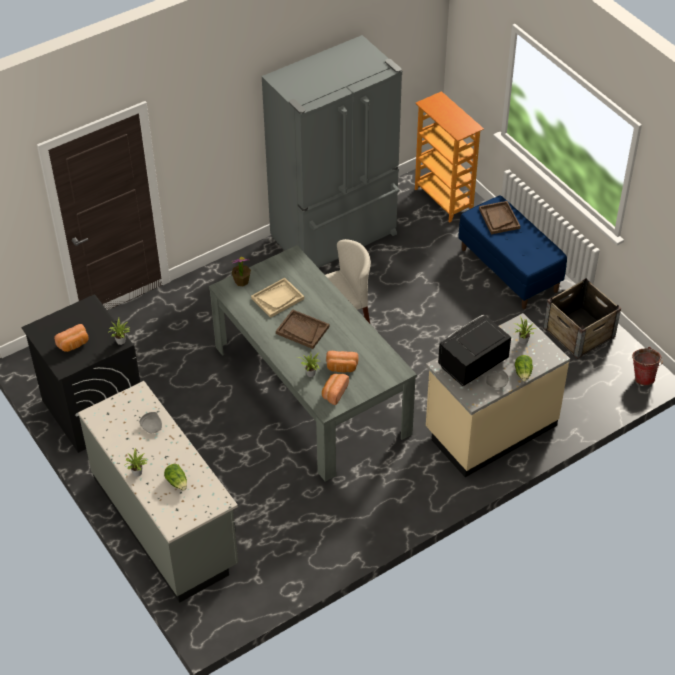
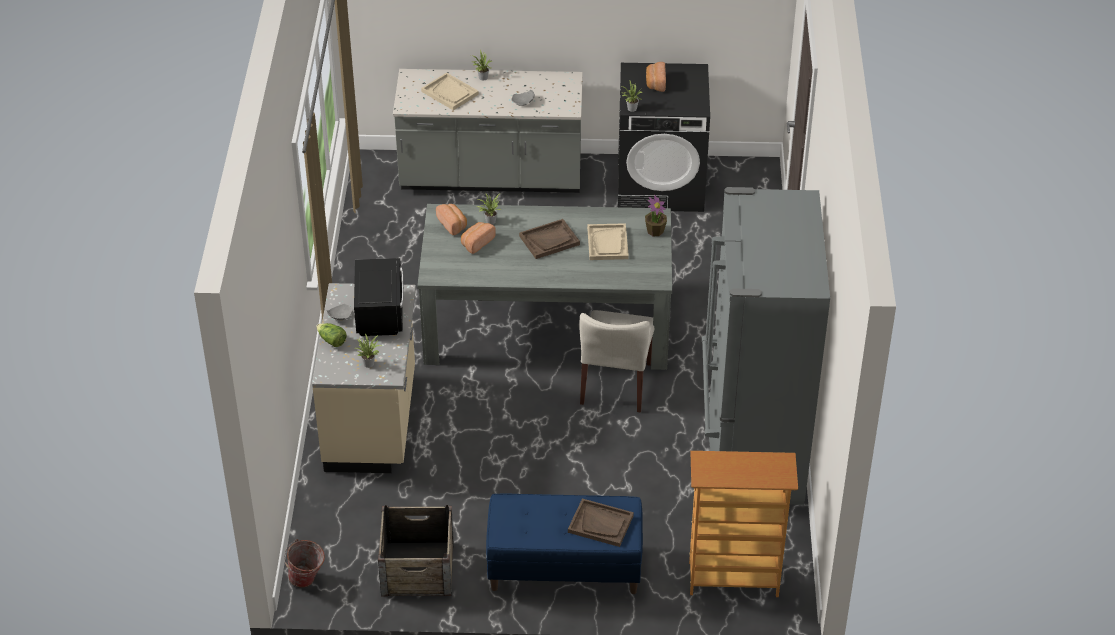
camera: 125 degrees right, 5 degrees down
(177, 482) = (450, 93): lettuce -> beige tray

